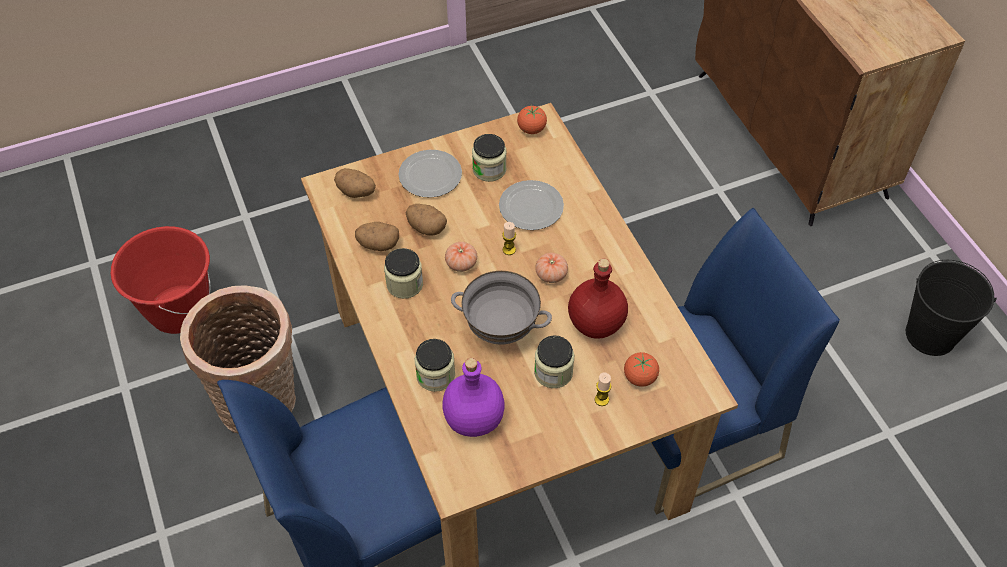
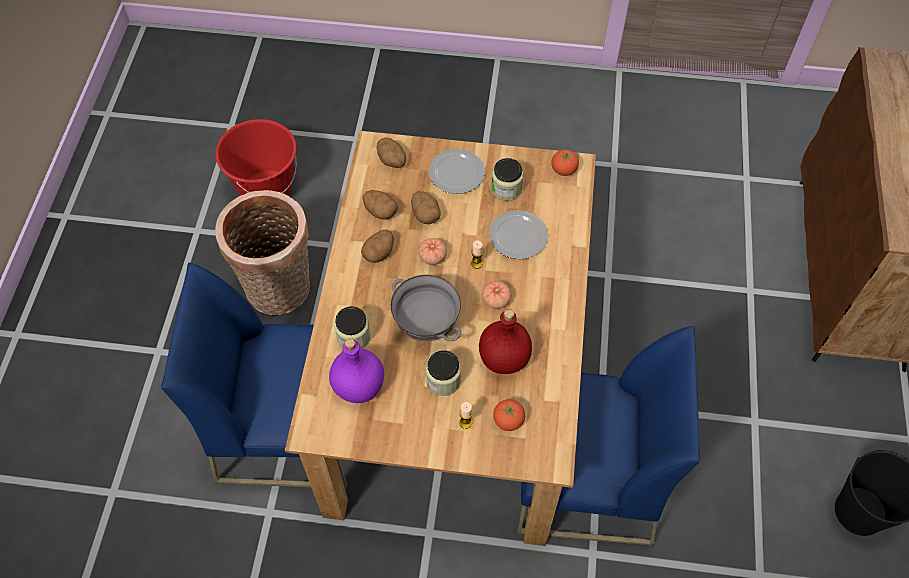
camera: 30 degrees right, 5 degrees up
(404, 284) = (379, 253): jar -> potato

